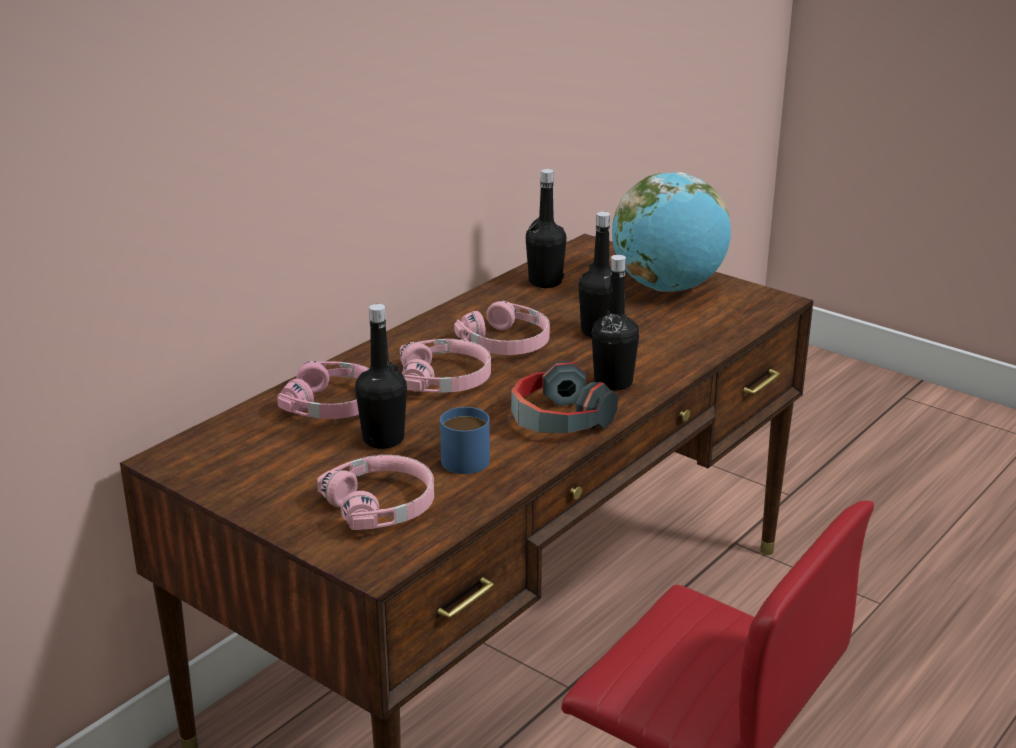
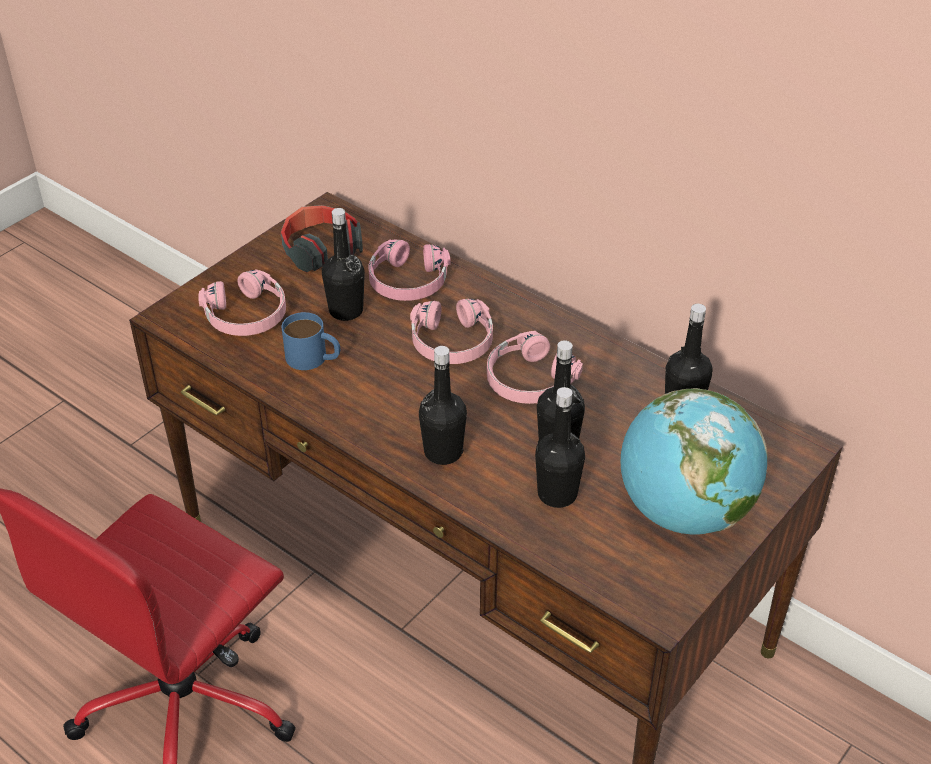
camera: 90 degrees right, 15 degrees up
(558, 420) = (370, 412): headphones -> headphones (321, 249)
(659, 333) = (557, 494): none -> black bottle

